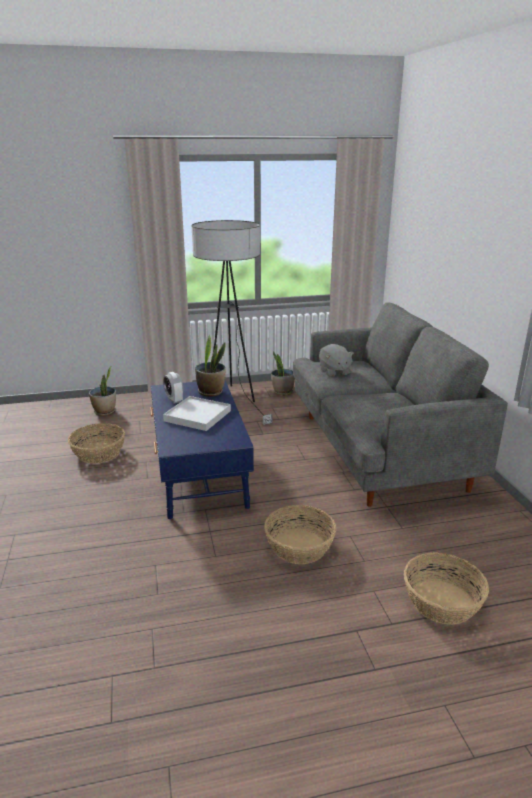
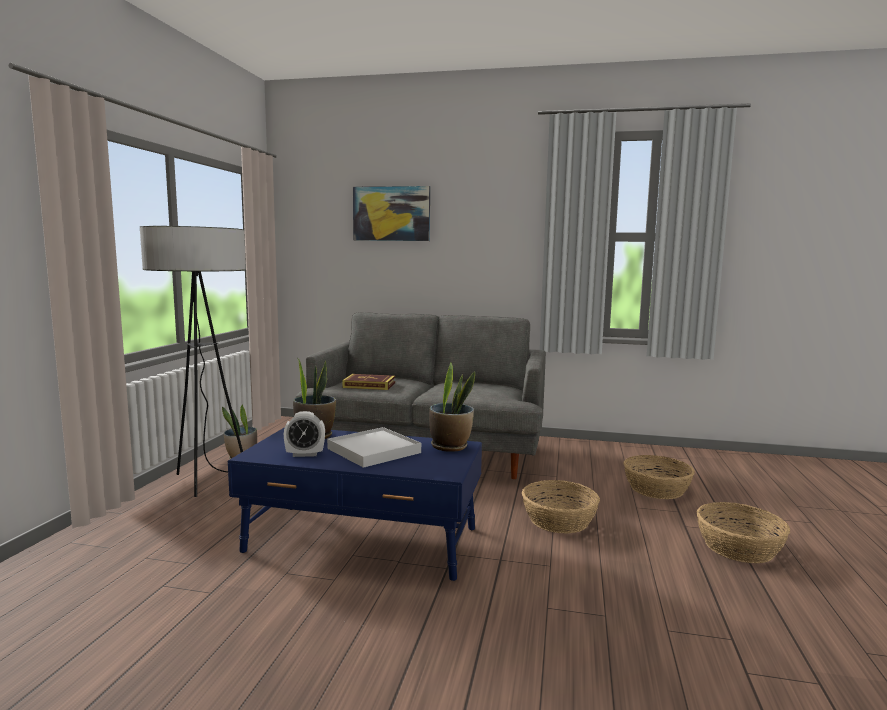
camera: 65 degrees left, 15 degrees down
(99, 453) = (199, 611): basket -> basket (739, 547)
(105, 412) = (50, 584): potted plant -> potted plant (450, 446)
(334, 371) = (369, 385): grey plush toy -> book
(452, 203) = (391, 213): none -> picture

